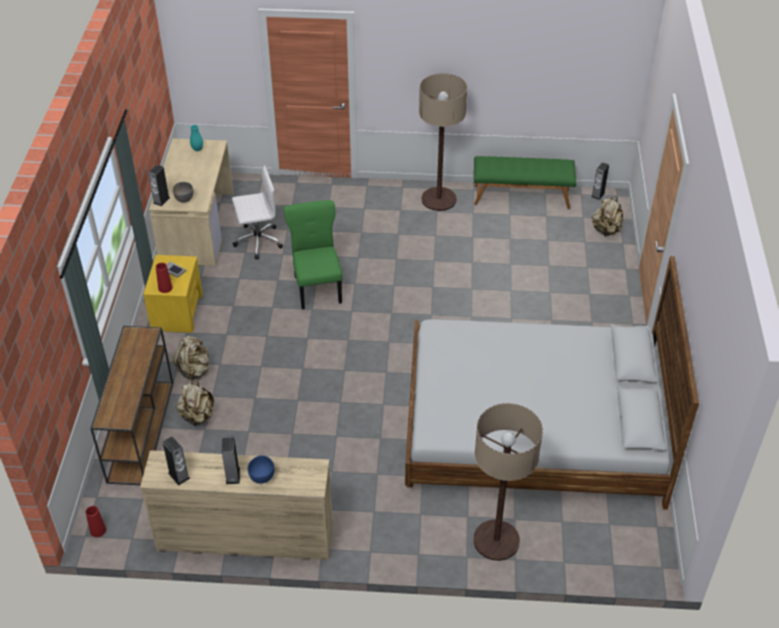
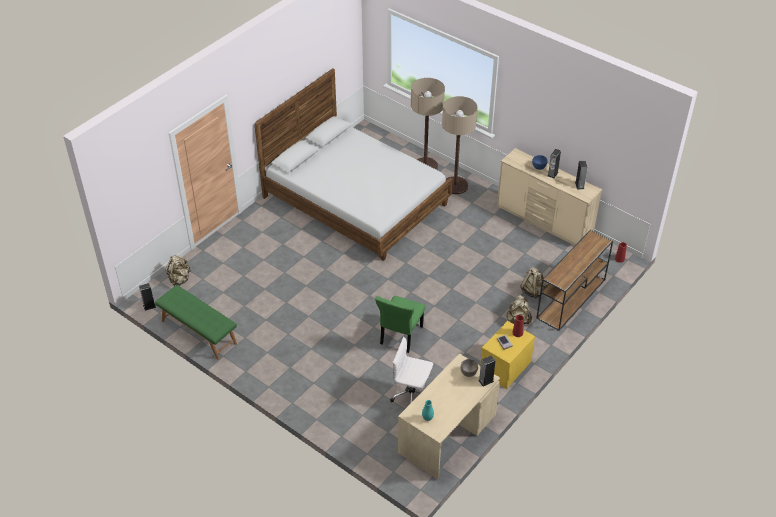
camera: 145 degrees left, 0 degrees up
(439, 199) = (255, 361): floor lamp -> floor lamp (455, 185)

